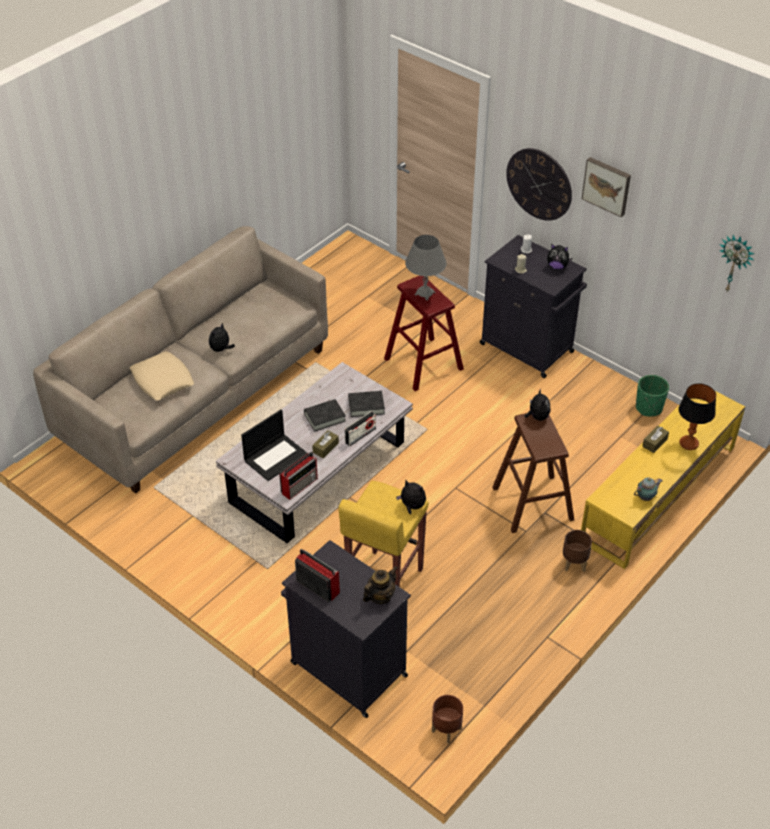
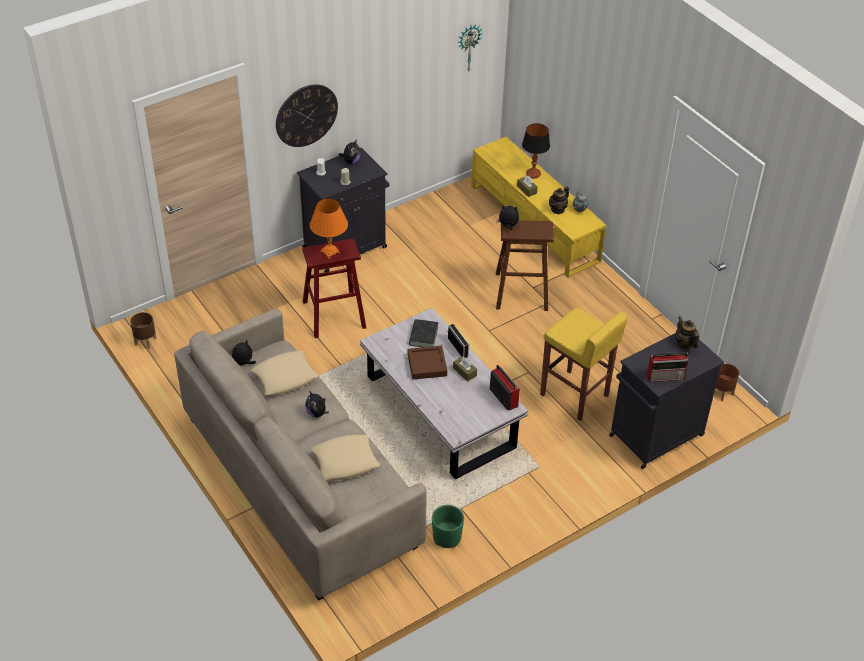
camera: 75 degrees left, 0 degrees up
(259, 317) = (285, 377): none -> beige pillow
(275, 457) = (463, 406): laptop -> none
(317, 585) = (666, 376): radio -> radio turned 150 degrees counterclockwise
(324, 417) = (427, 365): black book -> brown tray
(412, 506) = (582, 316): plush toy -> plush toy (243, 363)
(425, 293) = (330, 252): grey table lamp -> orange table lamp
(574, 563) = (588, 285): brown planter -> brown planter (145, 341)
(607, 186) = (364, 69): picture -> none
(634, 477) = (558, 209): none -> teapot
(649, 408) = (444, 201): green planter -> green planter (447, 537)

